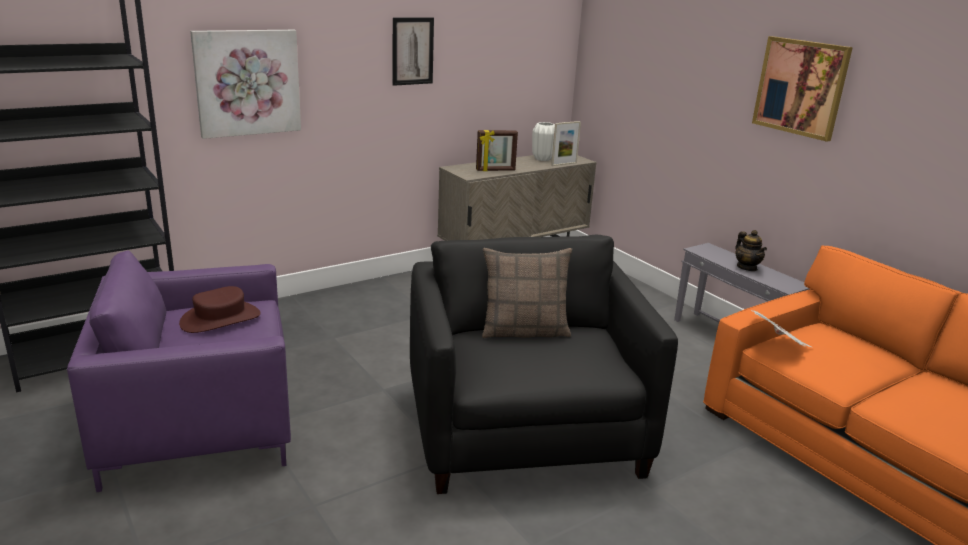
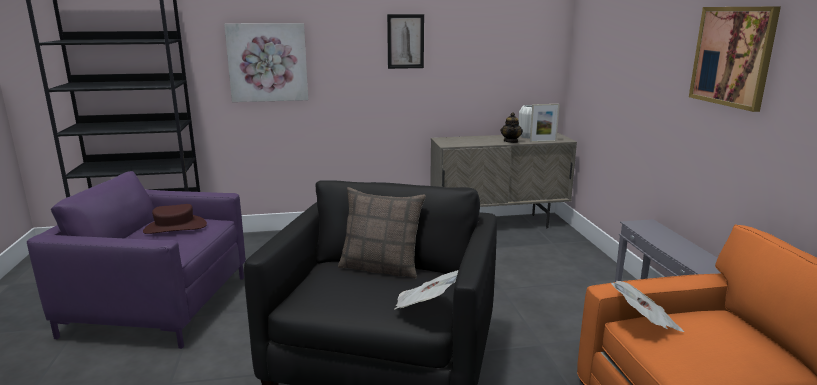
camera: 25 degrees right, 5 degrees down
(495, 170) = (474, 142): picture frame -> none
(609, 362) = (425, 306): none -> newspaper
(747, 267) = (674, 245): teapot -> teapot (511, 141)

